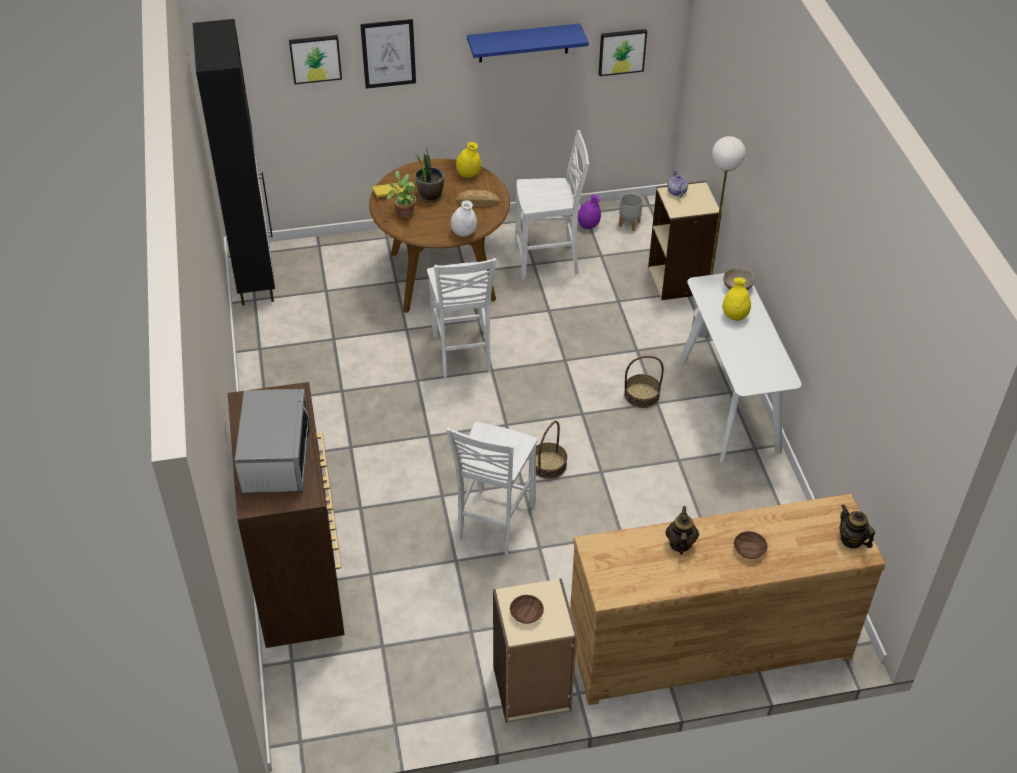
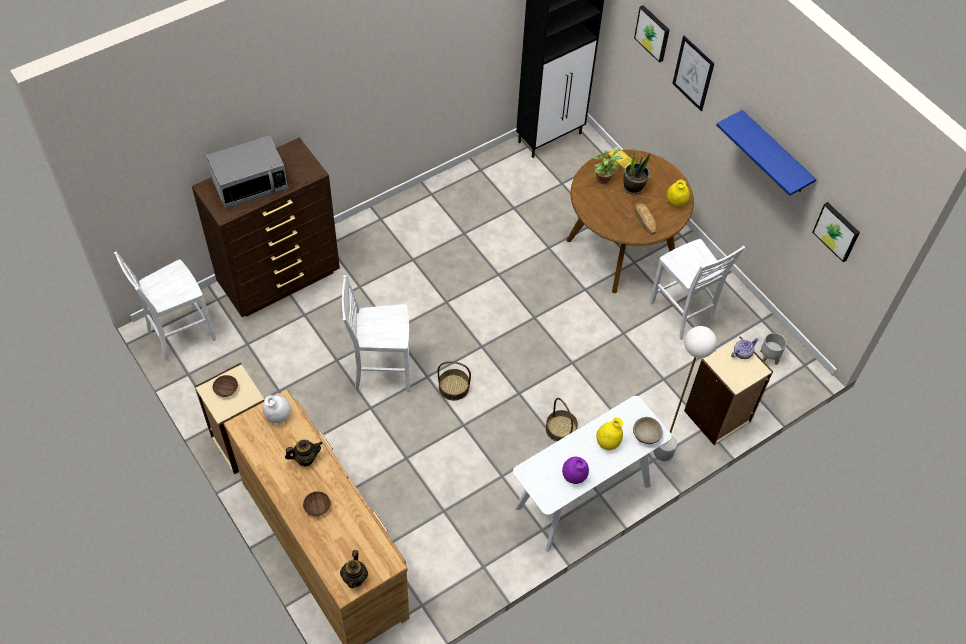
camera: 65 degrees right, 10 degrees up
(462, 354) = (541, 292): white chair -> white chair (179, 335)
(464, 233) = (601, 224): white vase -> white vase (278, 416)
(588, 225) = (746, 328): purple vase -> purple vase (574, 476)
(851, 540) = (355, 578): teapot -> teapot turned 150 degrees clockwise

